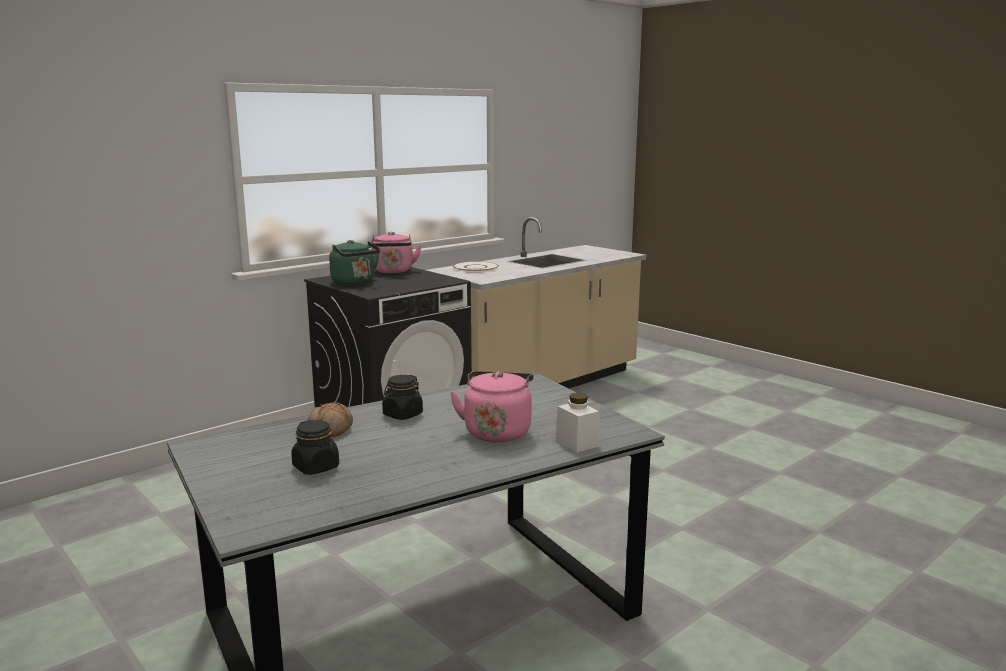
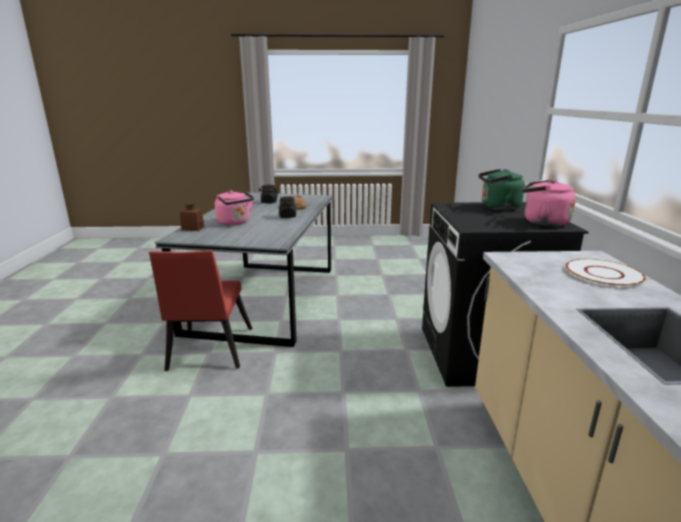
camera: 130 degrees right, 5 degrees up
(577, 443) = (193, 228): white jar -> brown jar
(618, 564) = (208, 351): none -> red chair

